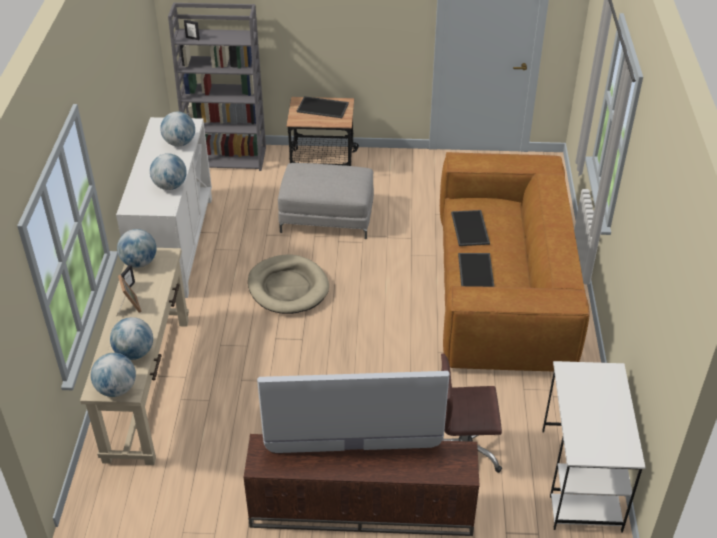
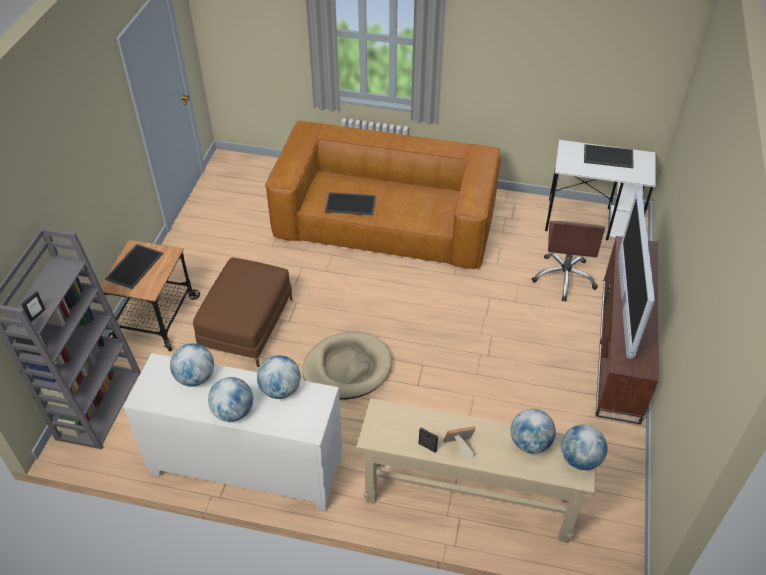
camera: 80 degrees left, 5 degrees up
(139, 262) = (387, 437): globe -> globe (233, 412)
(327, 216) = (246, 325): grey ottoman -> brown ottoman
(475, 272) = (409, 211): tray -> tray (607, 157)

